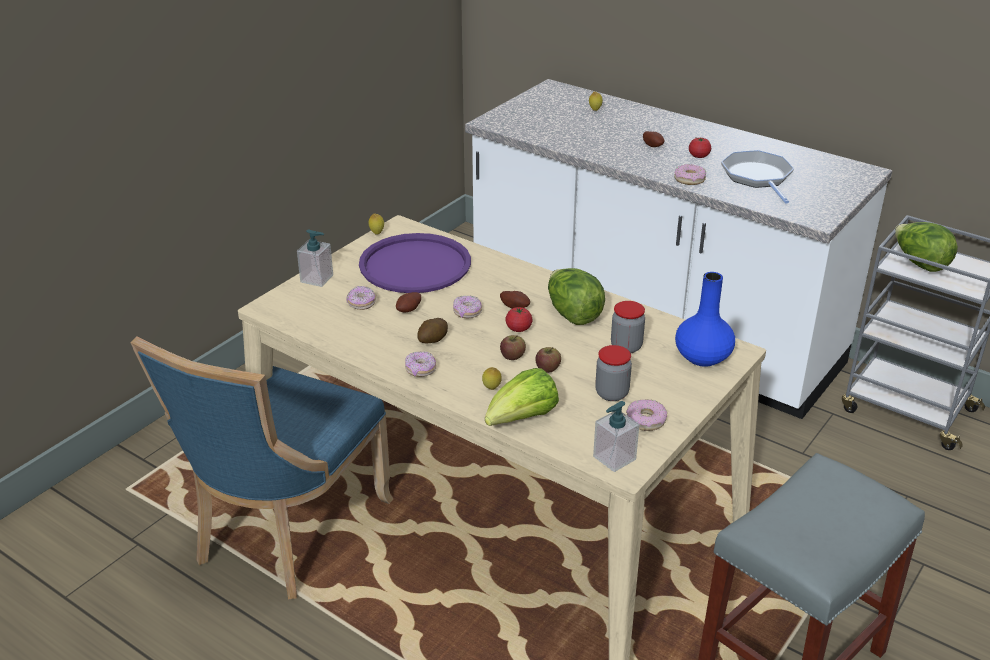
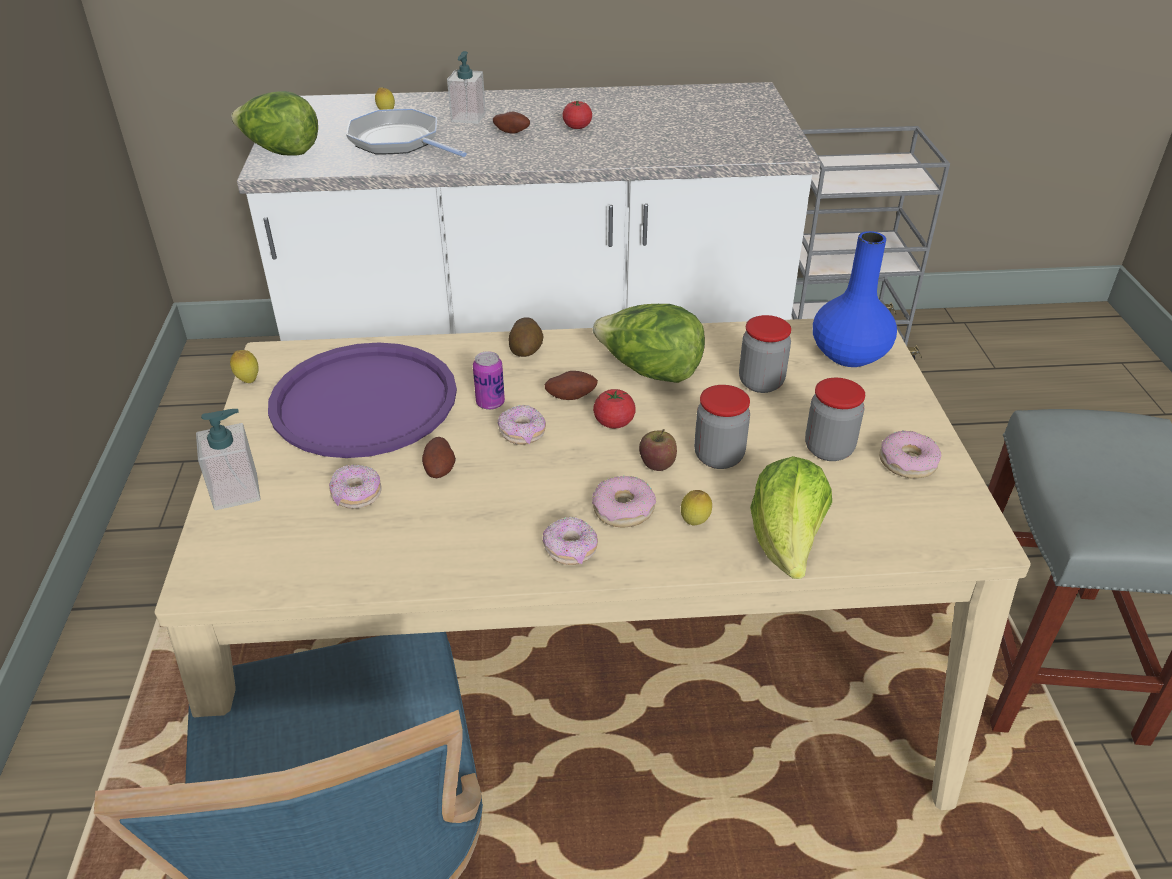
camera: 40 degrees left, 5 degrees up
(432, 340) = (529, 497): potato -> potato (526, 351)
(471, 292) = (490, 403): none -> can
(548, 368) = (718, 457): apple -> jar
(614, 458) = (949, 531): soap dispenser -> soap dispenser (468, 118)
(689, 179) = (606, 154): donut -> donut (623, 509)
(758, 177) = (669, 129): frying pan -> frying pan (399, 141)
(919, 263) = (846, 176): lettuce -> lettuce (281, 152)

